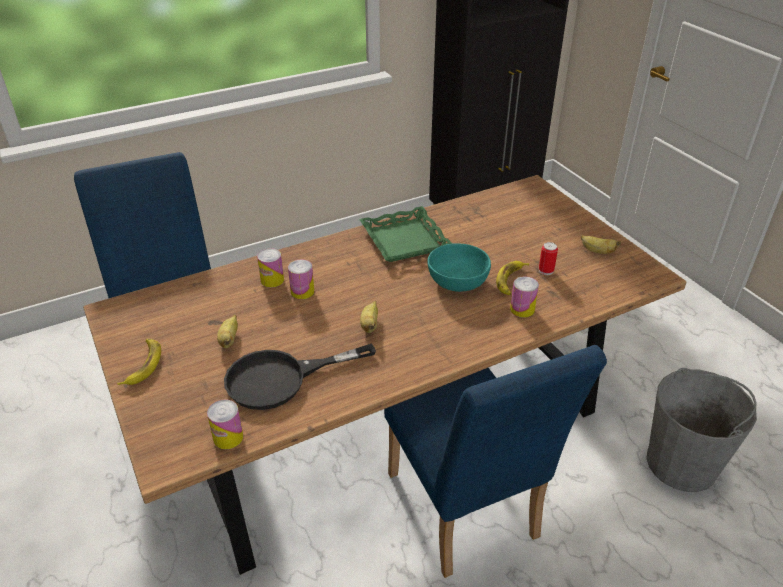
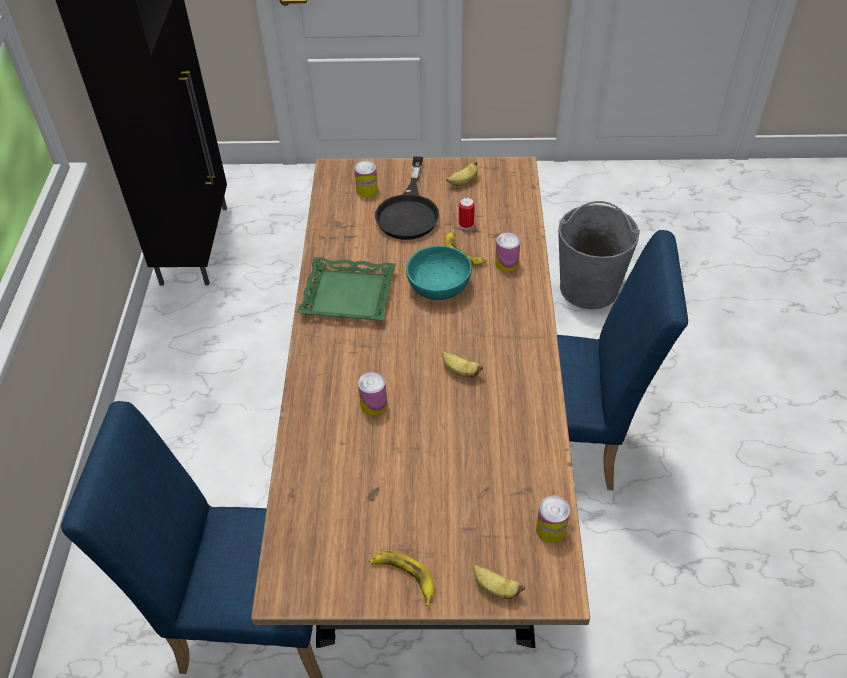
camera: 60 degrees left, 10 degrees up
(229, 339) = (410, 489): banana -> banana (495, 588)
(272, 280) = (336, 423): can -> can (367, 190)
(281, 379) = (495, 464): black frying pan -> black frying pan (409, 211)

